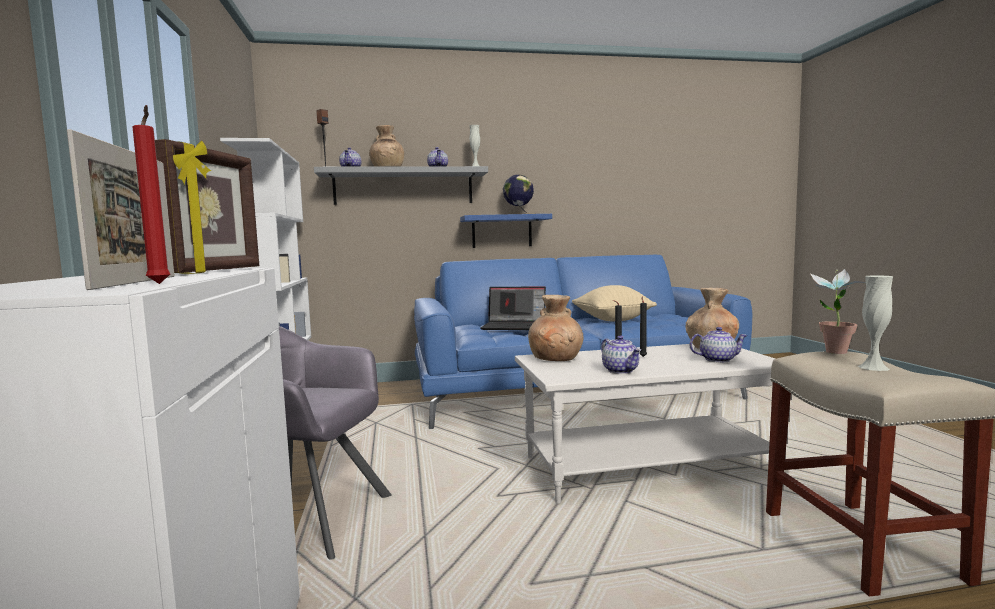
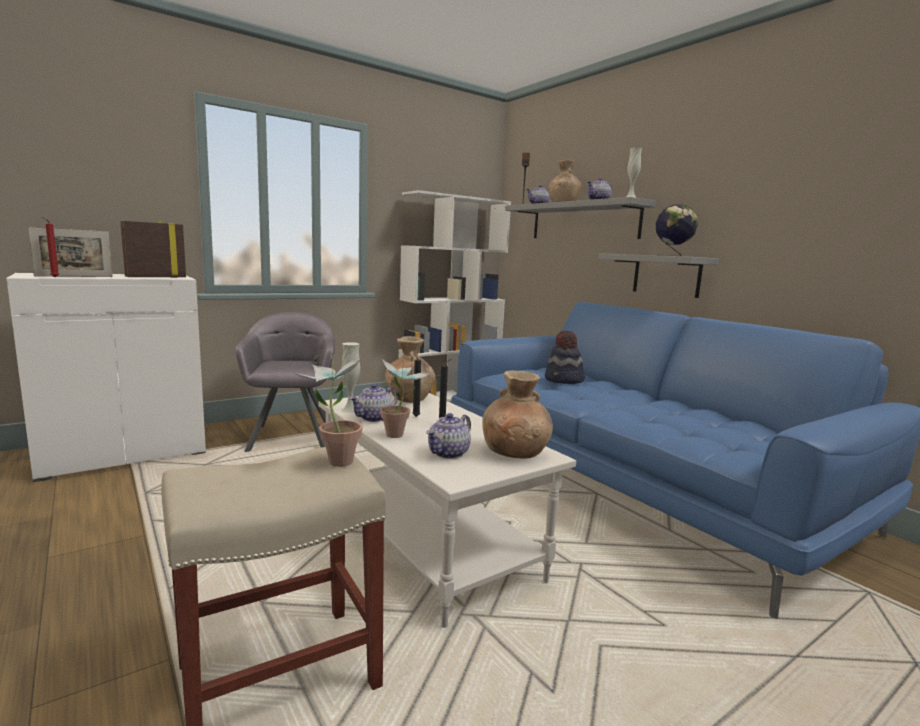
camera: 65 degrees right, 5 degrees up
(216, 271) = (156, 277): picture frame -> picture frame turned 150 degrees clockwise
(501, 231) = (666, 275): blue shelf -> grey shelf
(515, 326) = (564, 380): laptop -> hat
(612, 320) = (682, 412): beige pillow -> none
(676, 367) = (400, 436): none -> potted plant
(718, 360) = (449, 453): teapot -> teapot turned 60 degrees clockwise
(873, 367) = (273, 476): white vase -> white vase (350, 410)

